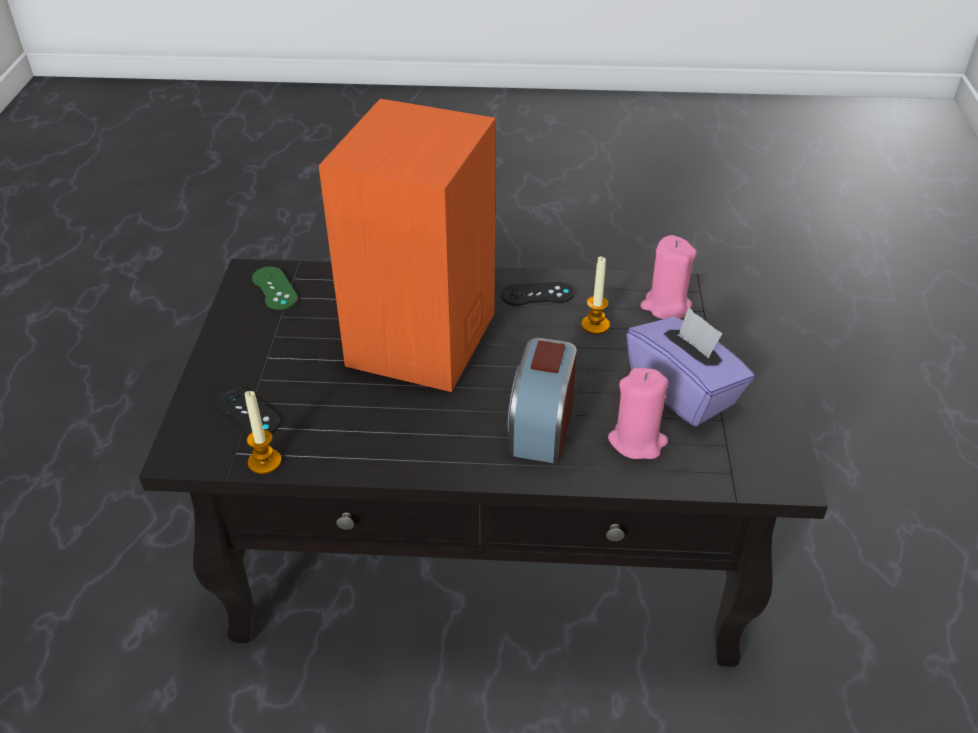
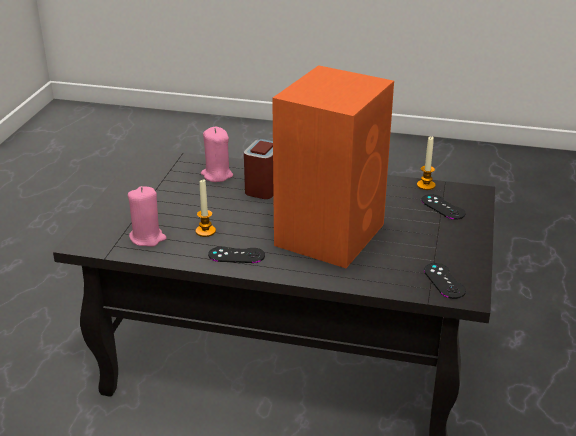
camera: 170 degrees left, 10 degrees down
(274, 288) = (444, 281): green game controller -> black game controller
(683, 391) = (174, 192): purple tissue box -> none

